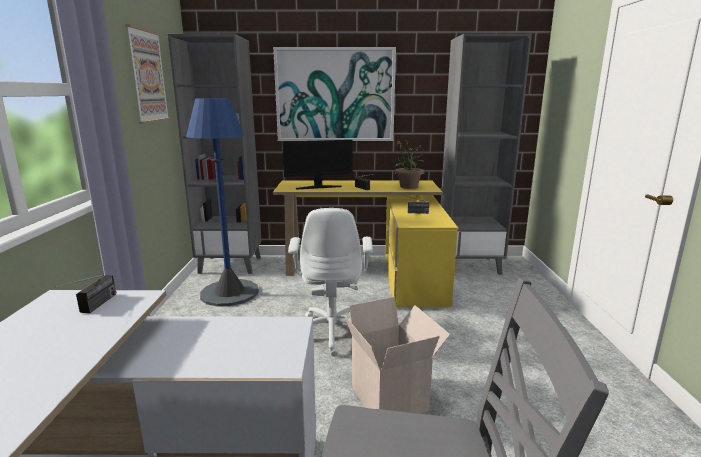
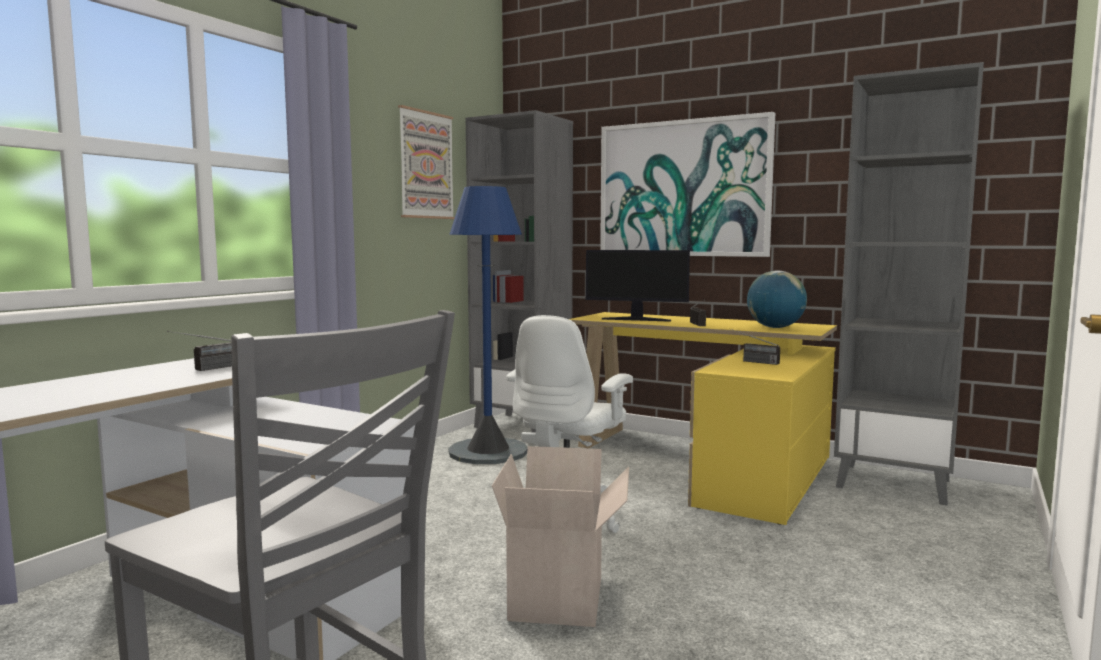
camera: 30 degrees right, 10 degrees down
(408, 187) = (775, 327): potted plant -> globe

